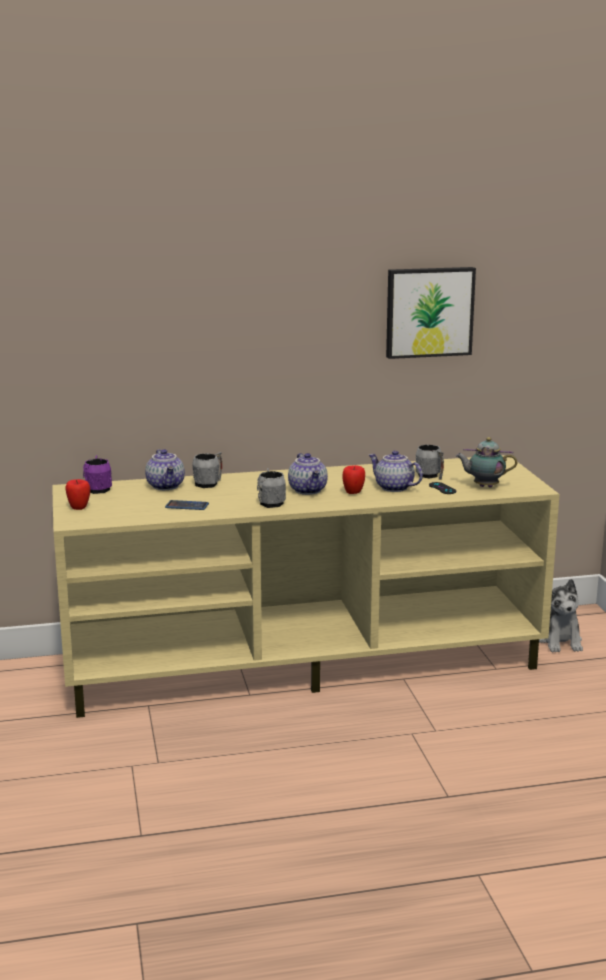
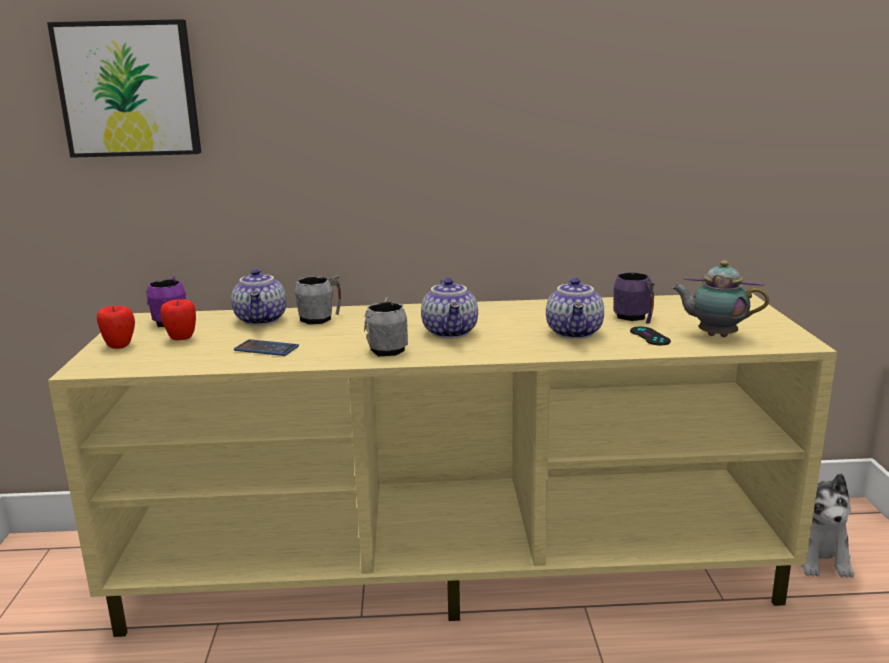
camera: 10 degrees right, 0 degrees up
(353, 493) = (514, 338): apple -> apple (181, 339)
(393, 488) = (575, 333): teapot -> teapot turned 135 degrees counterclockwise
(429, 312) = (641, 83): picture -> picture (129, 89)
(430, 476) = (634, 318): grey mug -> purple mug

